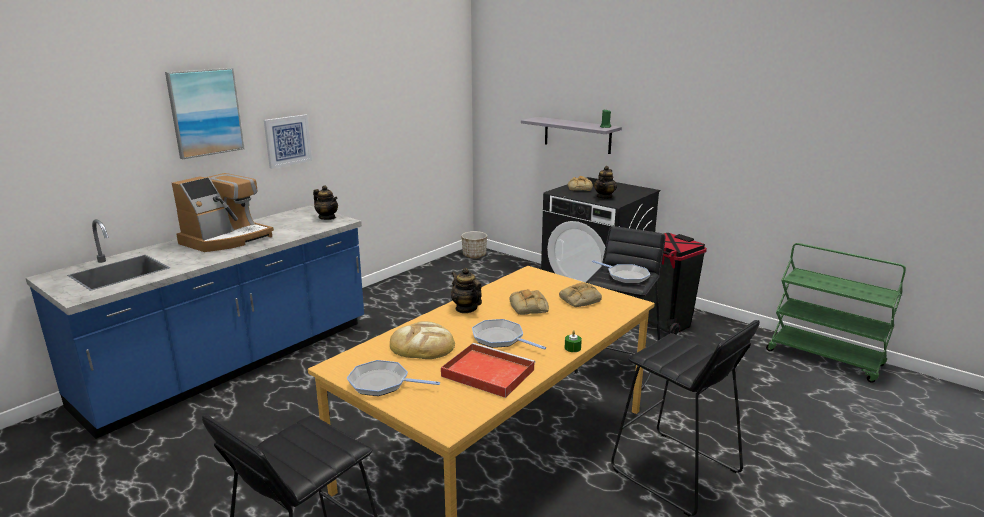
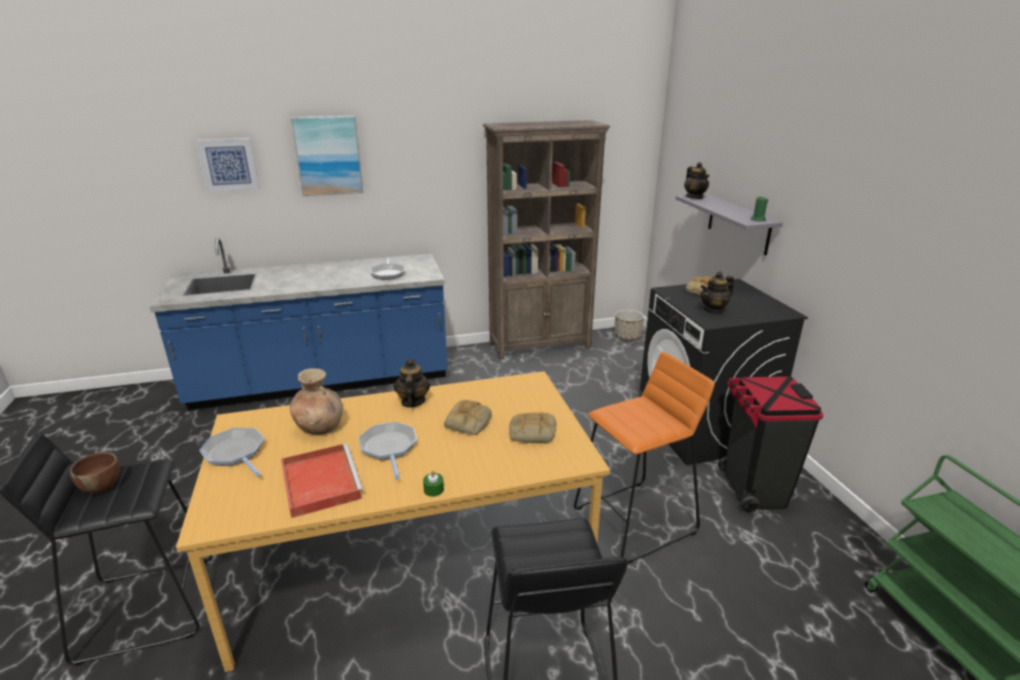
camera: 35 degrees right, 5 degrees up
(226, 239) = (323, 273): coffee machine -> none
(283, 452) = (101, 485): none -> brown bowl
(287, 141) = (412, 189): picture -> picture (228, 164)
(327, 218) = (423, 270): teapot -> teapot (694, 197)
(412, 278) = (540, 345): none -> brown bookcase
(422, 345) = (320, 427): bread -> brown vase
(618, 365) = (635, 520): black stool -> orange stool
(625, 276) = (640, 420): frying pan -> frying pan (388, 274)

